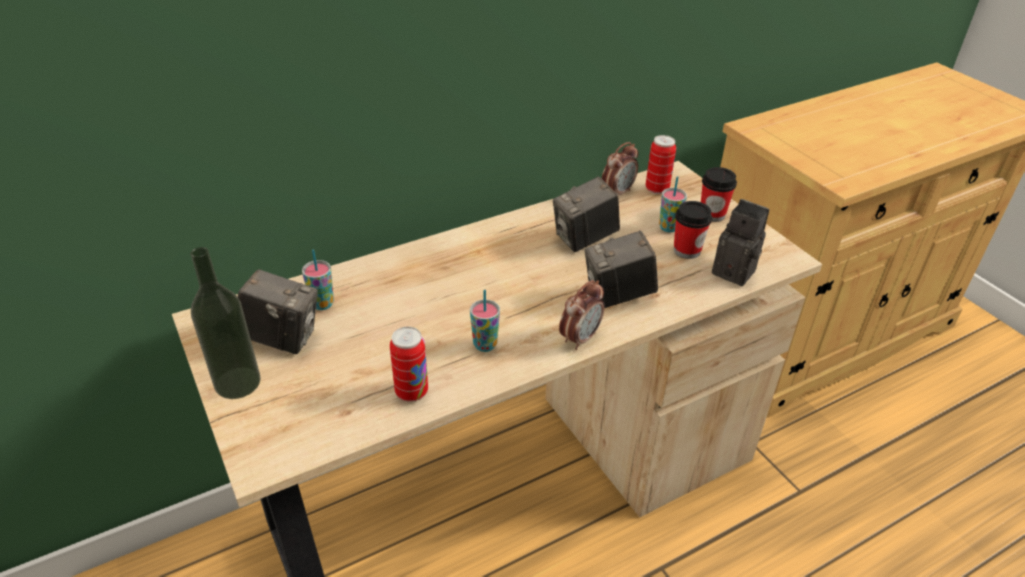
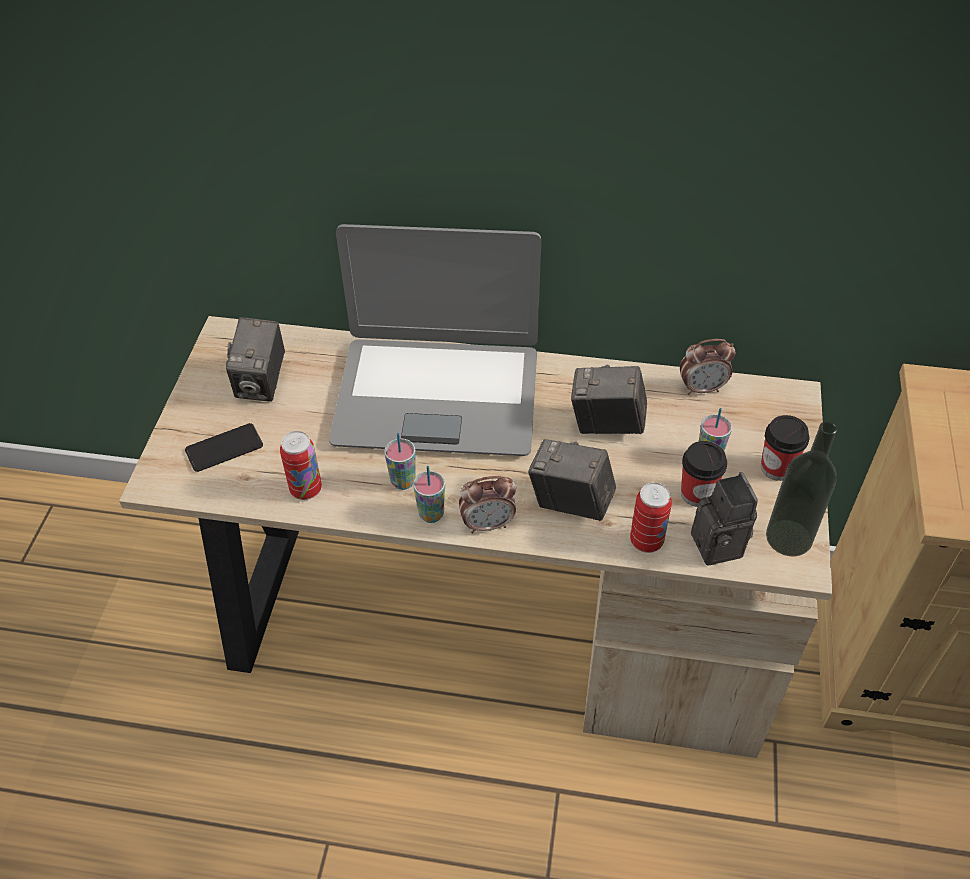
camera: 40 degrees right, 10 degrees up
(237, 383) = (198, 405): bottle -> bottle (788, 538)
(282, 338) = (262, 383): camera -> camera turned 45 degrees clockwise
(301, 401) = (224, 448): none -> phone
(322, 304) = (318, 367): cup -> cup (431, 514)
(445, 277) = (437, 396): none -> laptop
(657, 189) = (750, 405): can -> can (646, 541)

